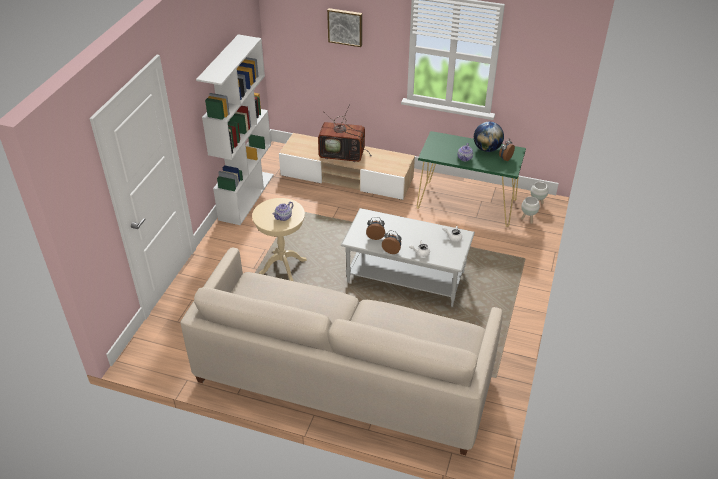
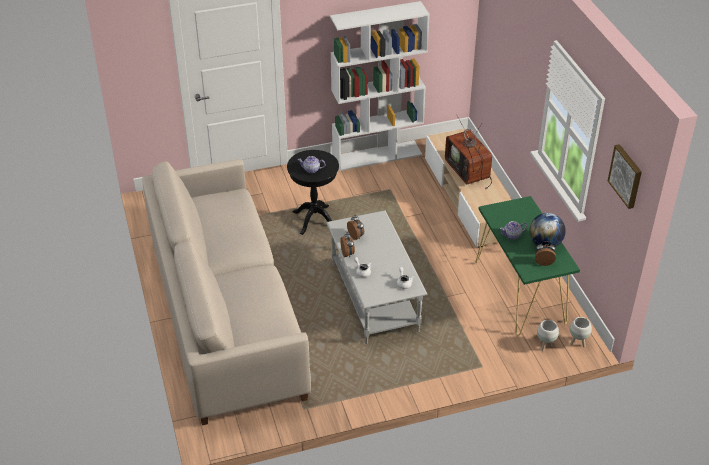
camera: 55 degrees right, 0 degrees up
(283, 267) = (314, 220): beige side table -> black side table
(345, 26) = (516, 46): picture -> picture (626, 176)

